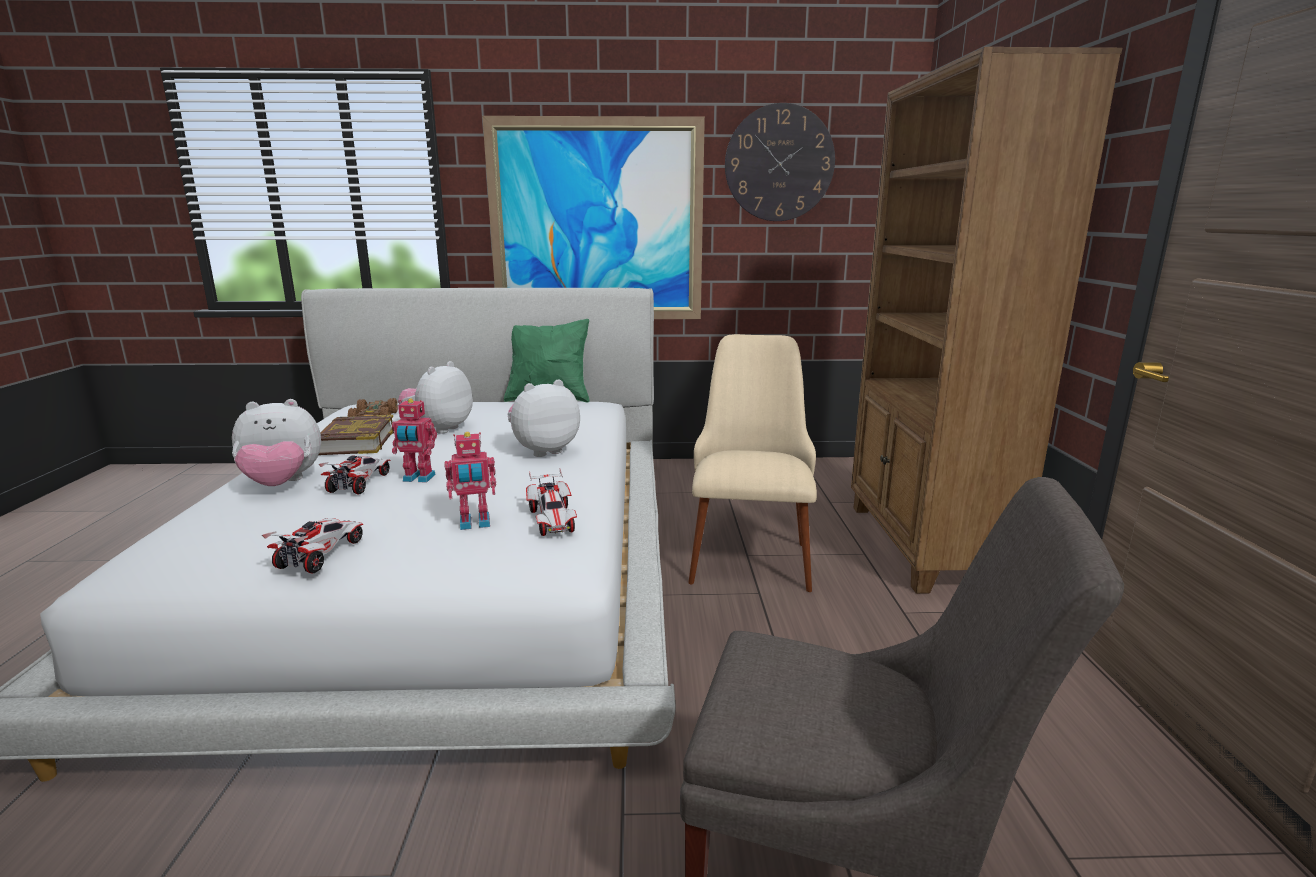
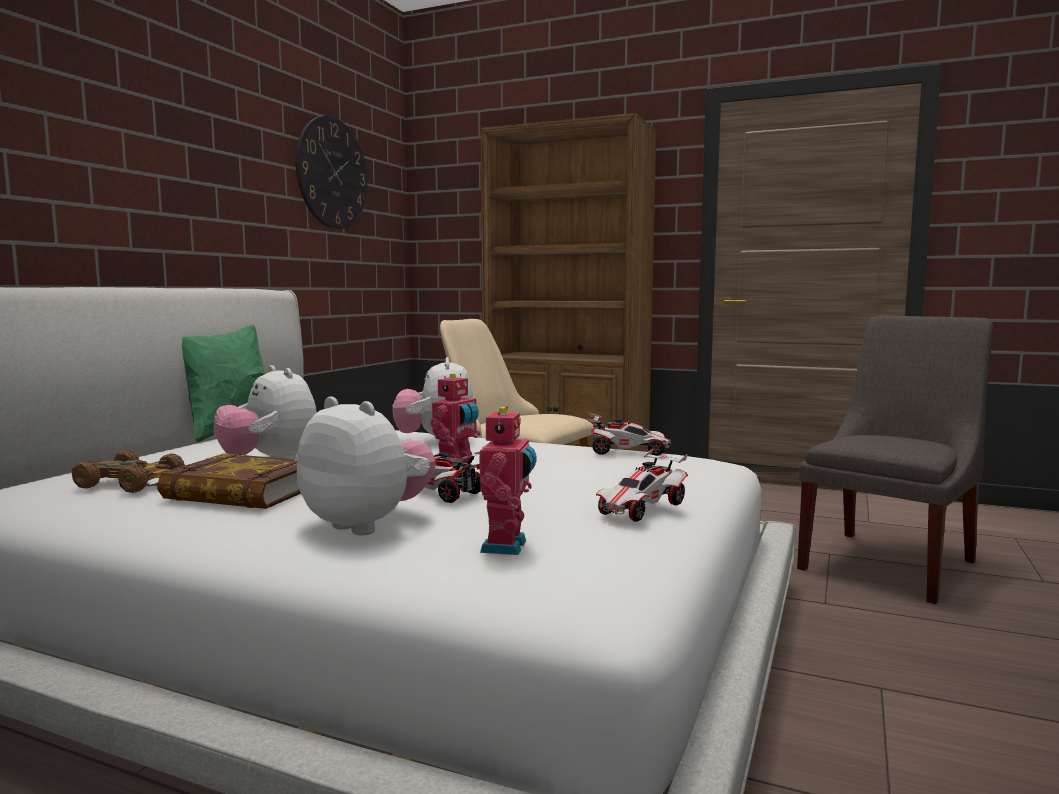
camera: 65 degrees left, 10 degrees down
(282, 484) = (368, 524): plush toy -> plush toy turned 60 degrees counterclockwise
(321, 555) = (641, 509): toy car -> toy car turned 90 degrees counterclockwise
(475, 524) = (613, 467): toy robot -> toy robot (507, 546)
(596, 222) = (188, 212): picture -> none

